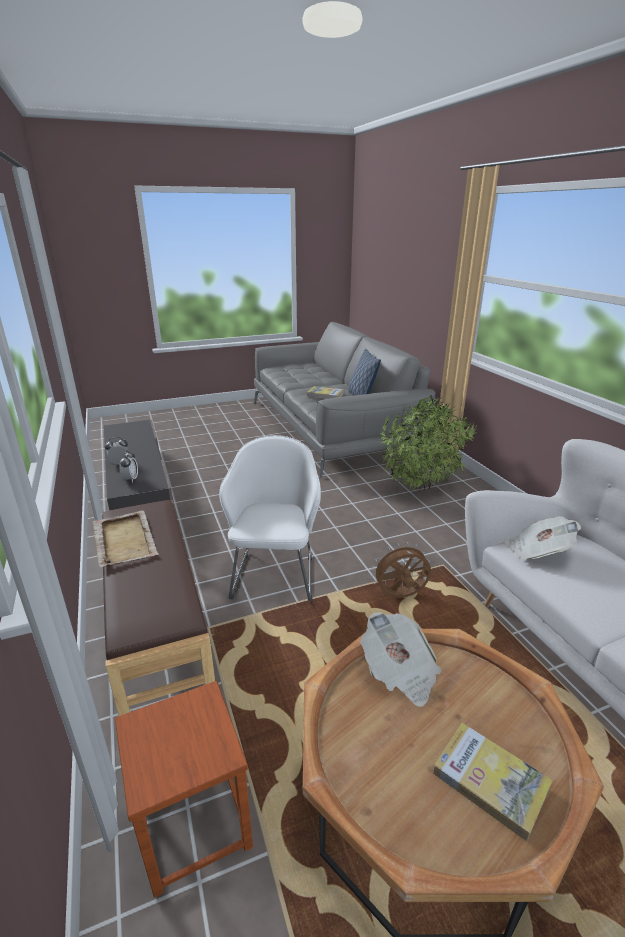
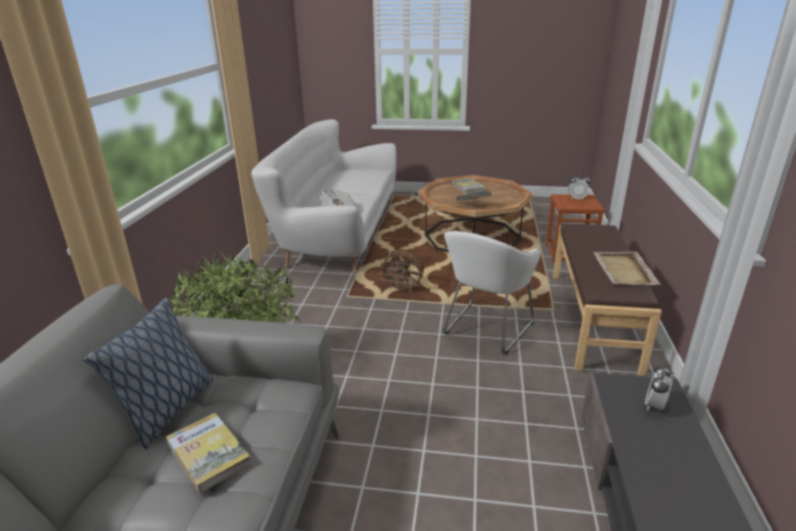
camera: 150 degrees left, 0 degrees up
(119, 463) = (690, 456): alarm clock -> alarm clock (577, 198)

